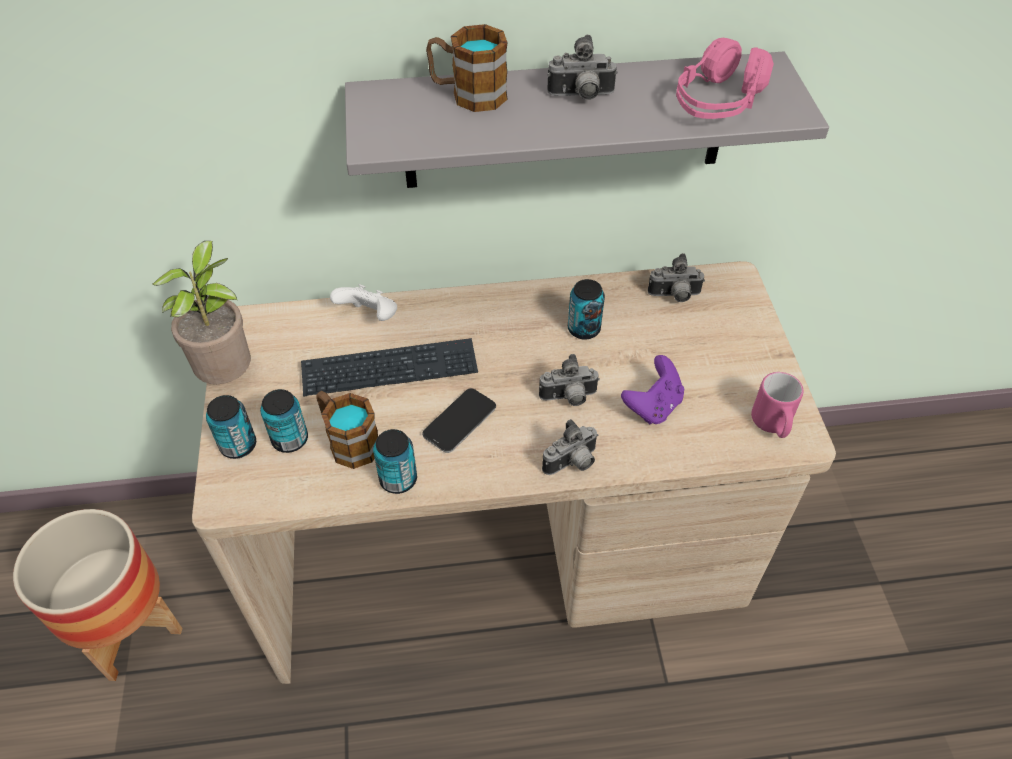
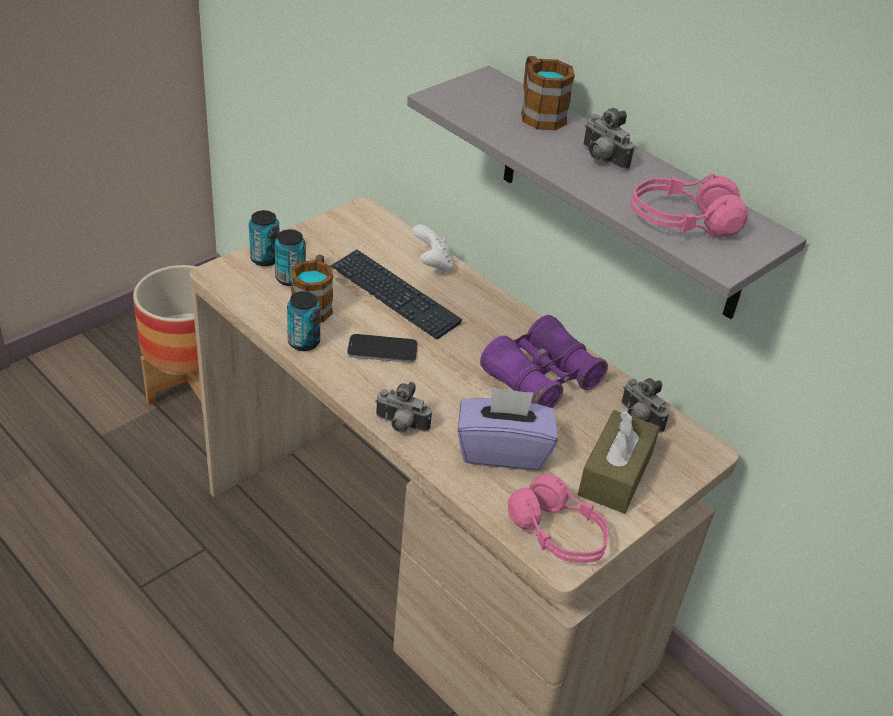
camera: 50 degrees right, 10 degrees down
(230, 375) = (317, 228): potted plant -> none
(569, 398) = (461, 398): camera -> none
(583, 329) = (541, 378): can -> purple binoculars
(653, 406) = (502, 450): purple game controller -> purple tissue box
(727, 348) = (615, 474): none -> brown tissue box
(772, 425) = (558, 534): pink mug -> pink headphones

